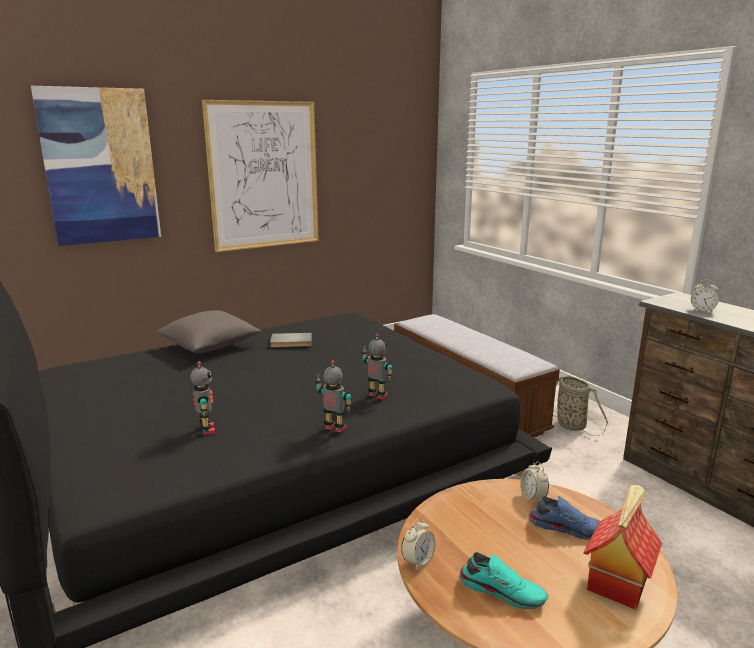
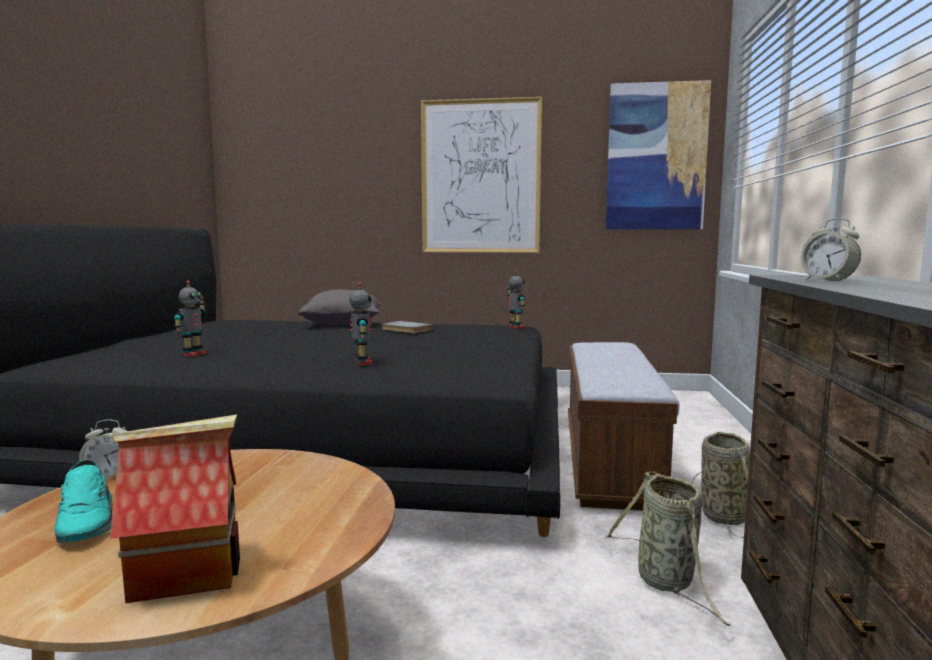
camera: 40 degrees right, 10 degrees down
(100, 166) = (328, 164): picture -> picture (656, 157)
(334, 429) = (266, 371): toy robot -> toy robot (515, 327)
(533, 497) = (329, 480): alarm clock -> none
(567, 527) = (285, 513): blue shoe -> none
(605, 476) = (667, 582): none -> basket

